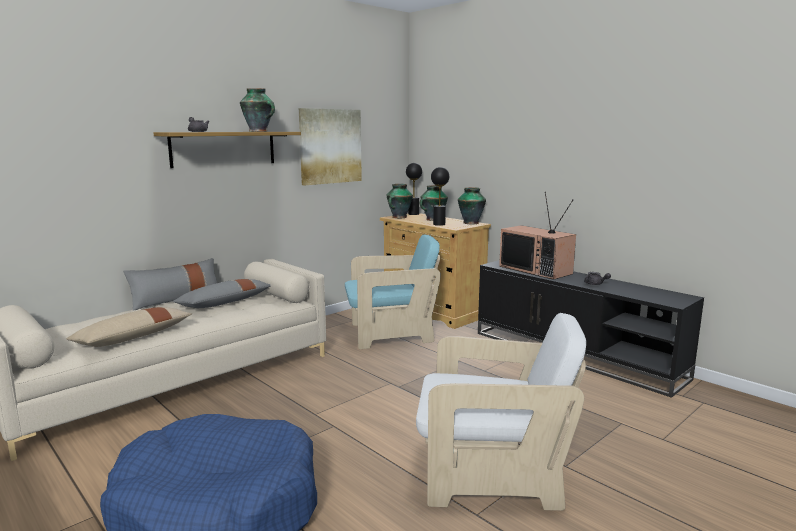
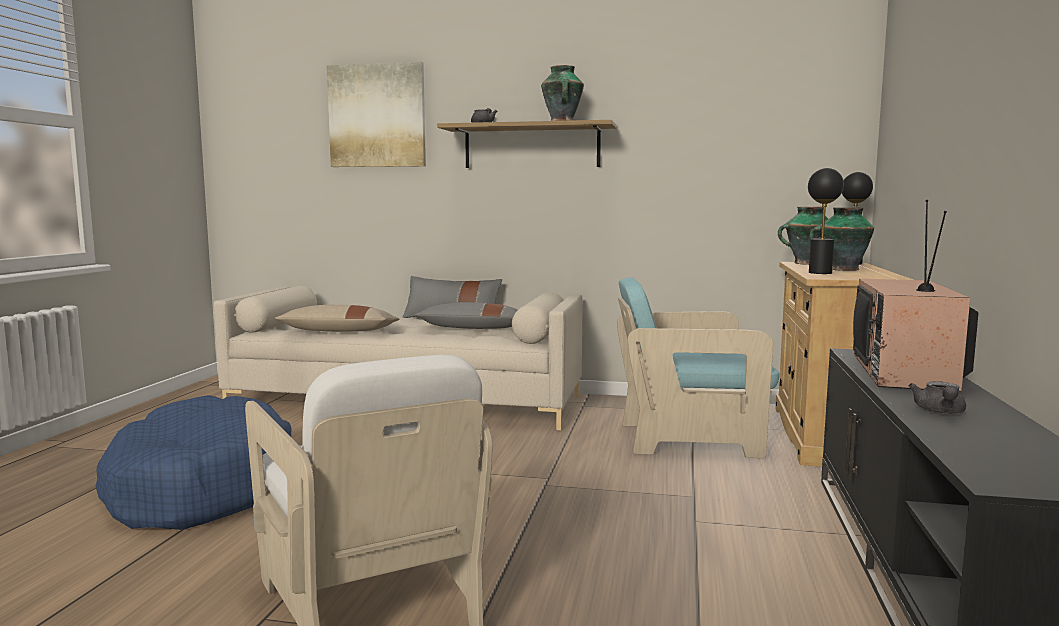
camera: 55 degrees right, 5 degrees down
(330, 146) = (698, 145): picture -> picture (377, 116)
(390, 334) = (690, 439): turquoise armchair -> turquoise armchair turned 135 degrees clockwise
(470, 223) = (886, 277): vase -> none

